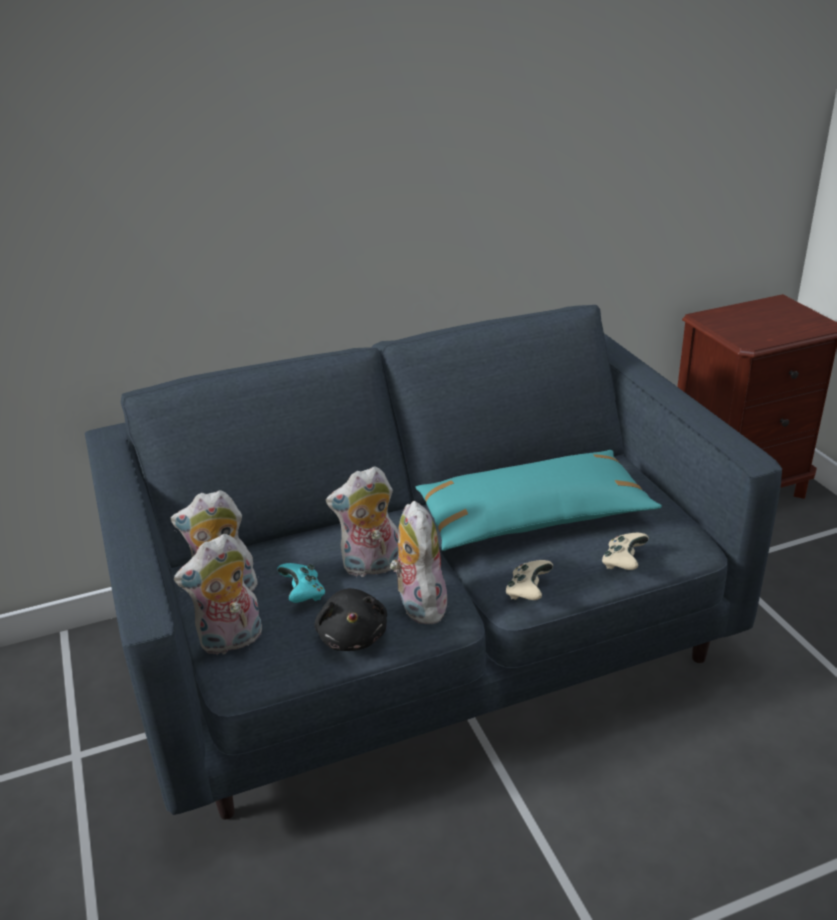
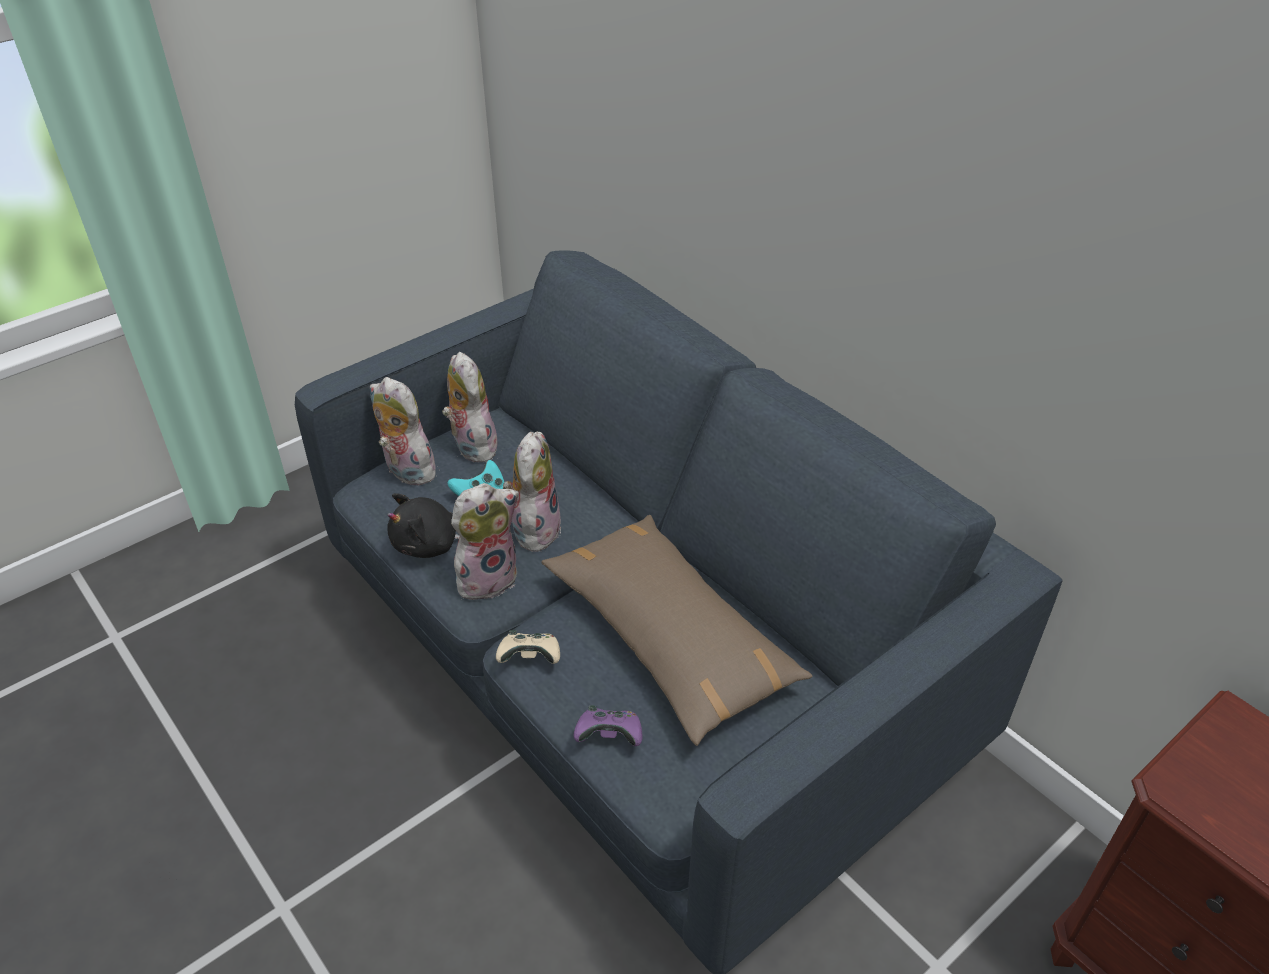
camera: 70 degrees right, 10 degrees up
(370, 567) = (534, 528): plush toy -> plush toy turned 45 degrees clockwise
(533, 518) = (669, 638): turquoise pillow -> brown pillow
(623, 562) = (610, 737): beige game controller -> purple game controller

